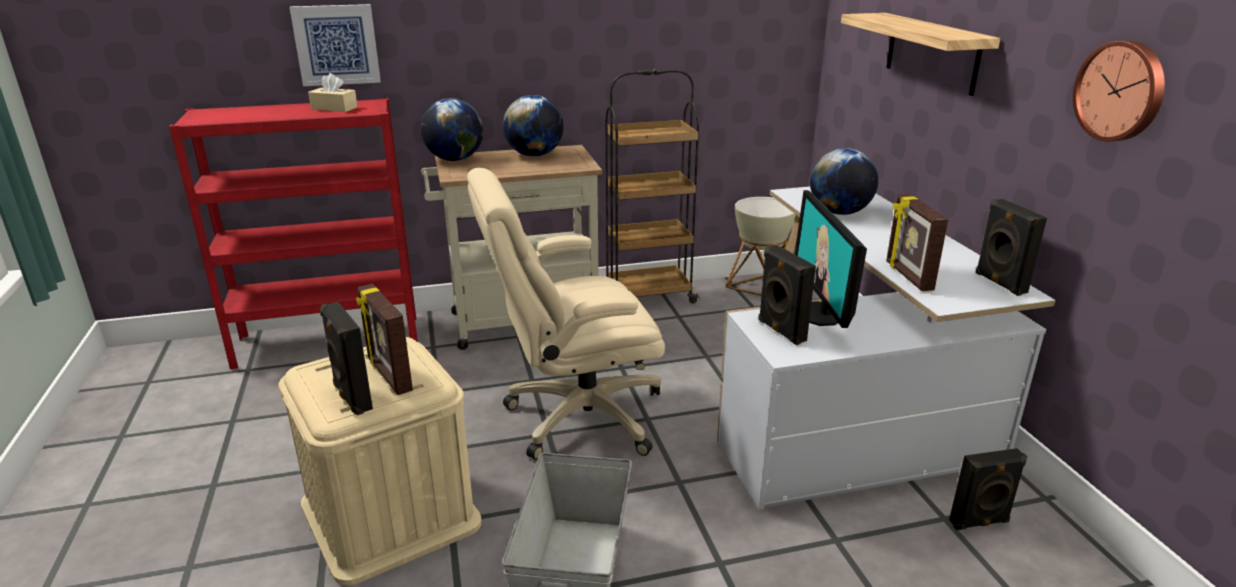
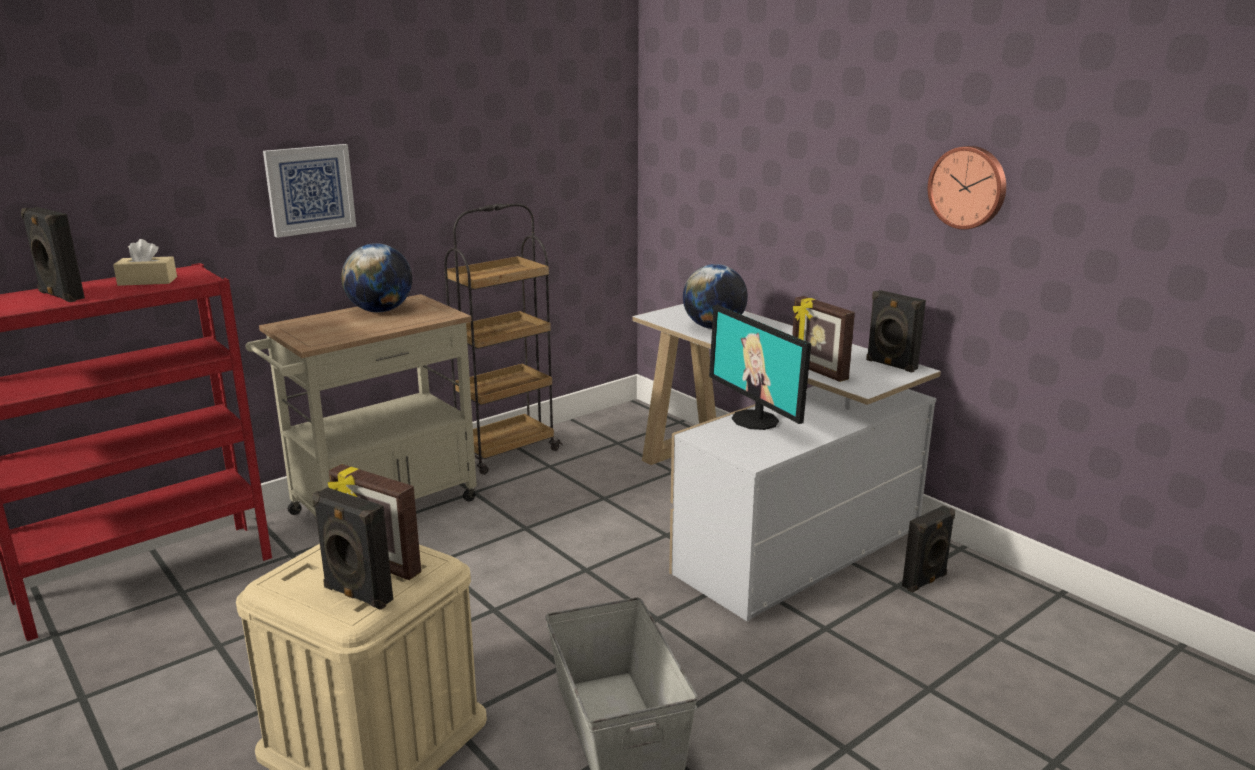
camera: 25 degrees left, 5 degrees down
(336, 45) = (130, 205): picture -> picture (310, 189)
(455, 159) = (290, 327): globe -> none
(573, 417) = (509, 587): beige office chair -> none
(759, 287) = (610, 422): planter -> none
(780, 331) = (735, 441): black speaker -> black speaker (60, 296)
(932, 52) = (772, 167): shelf -> none

